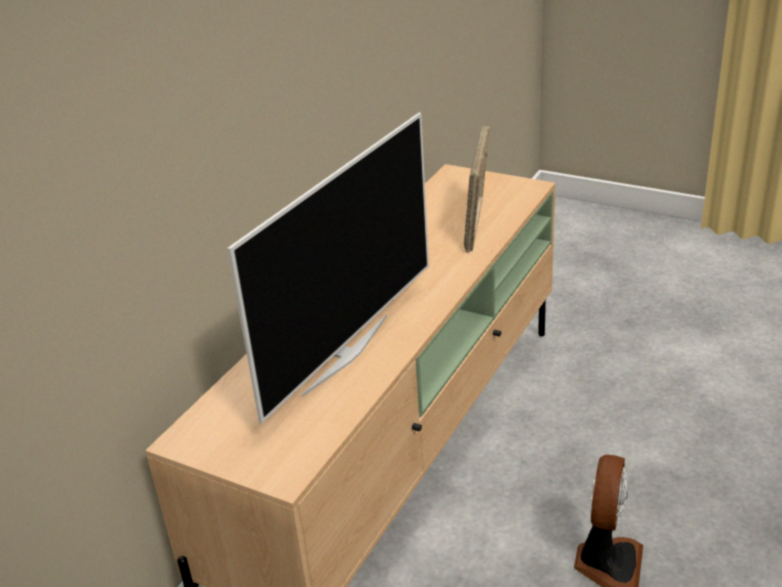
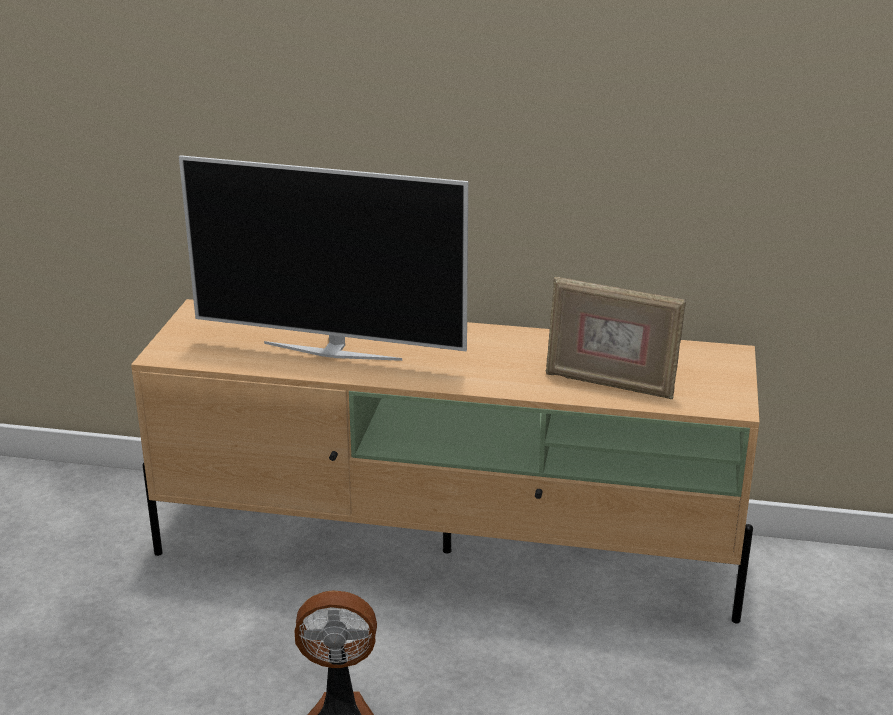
camera: 70 degrees right, 5 degrees down
(477, 226) = (610, 384): picture frame -> picture frame turned 150 degrees counterclockwise

